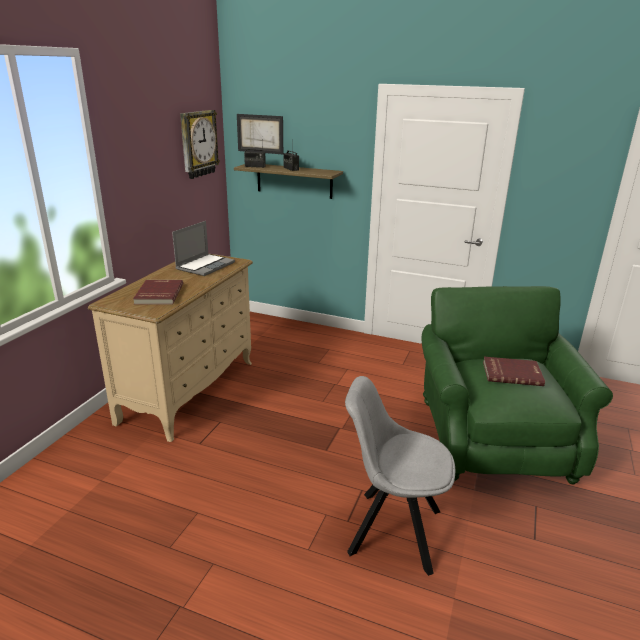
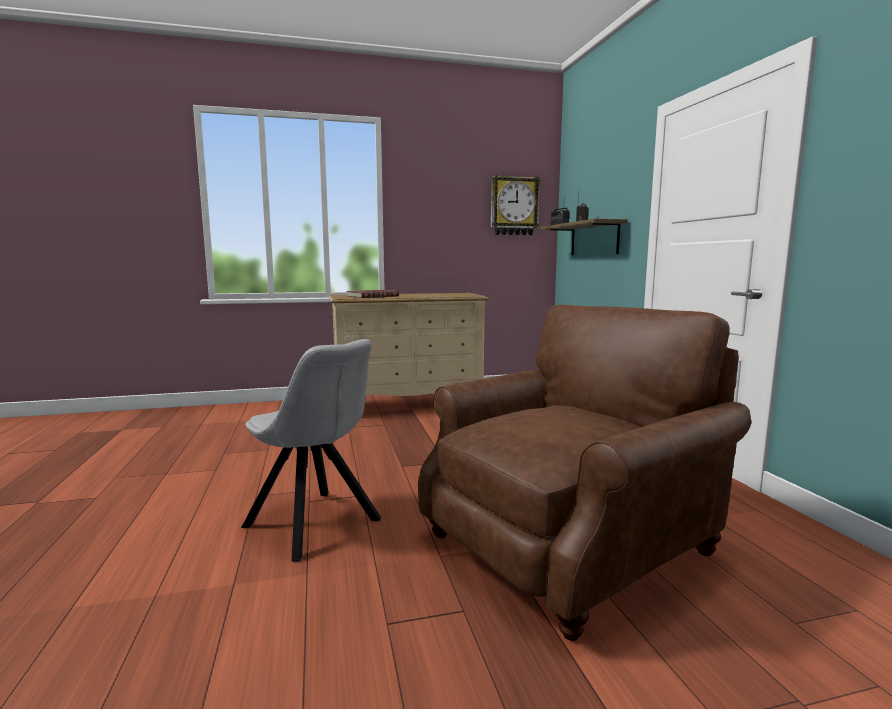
camera: 55 degrees right, 15 degrees down
(205, 266) = (446, 294): laptop -> none
(260, 134) = (576, 195): picture -> none
(392, 530) = (315, 524): grey chair -> grey chair turned 150 degrees clockwise
(493, 439) = (569, 545): green armchair -> brown armchair
(512, 373) = (560, 417): red book -> none

